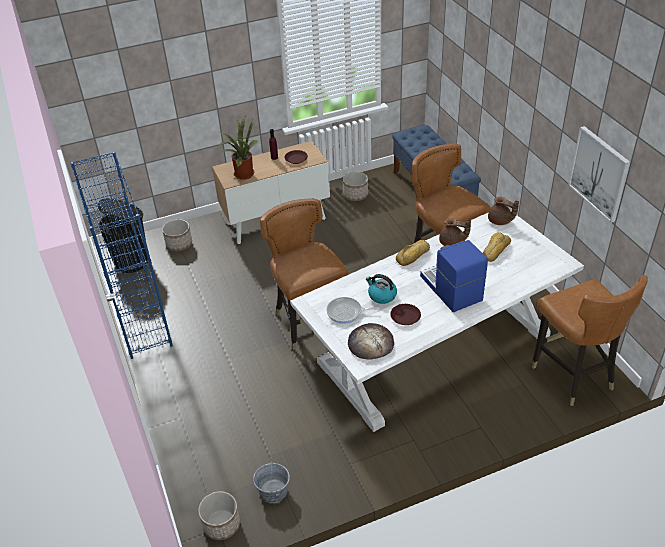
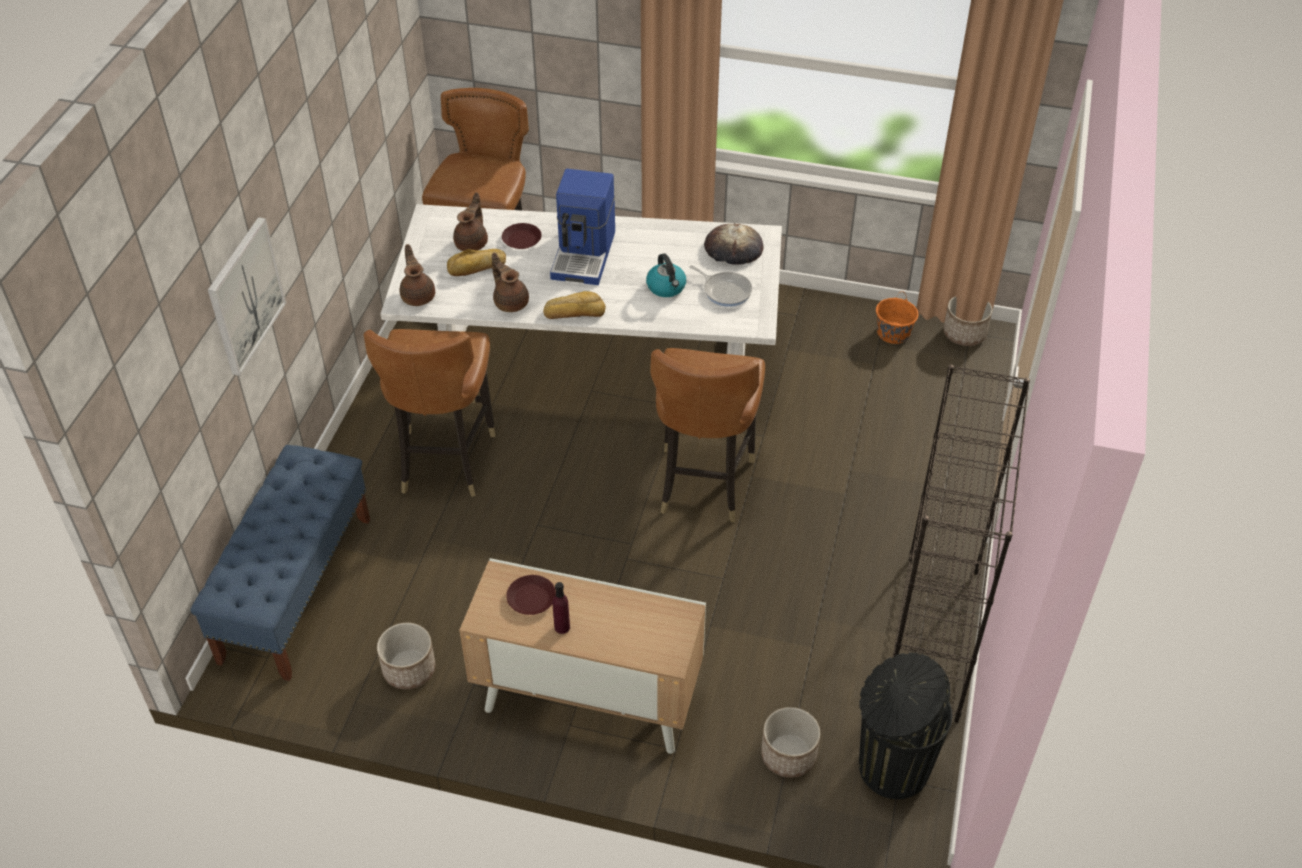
camera: 145 degrees left, 5 degrees up
(139, 316) = (933, 638): blue bookcase -> black bookcase
(242, 173) = (648, 622): potted plant -> none
(273, 491) = (893, 333): grey bucket -> orange bucket
(405, 316) = (668, 254): brown plate -> brown plate (521, 240)
(518, 261) = (472, 243): none -> brown teapot
(599, 173) = (363, 118): picture -> picture (245, 296)

